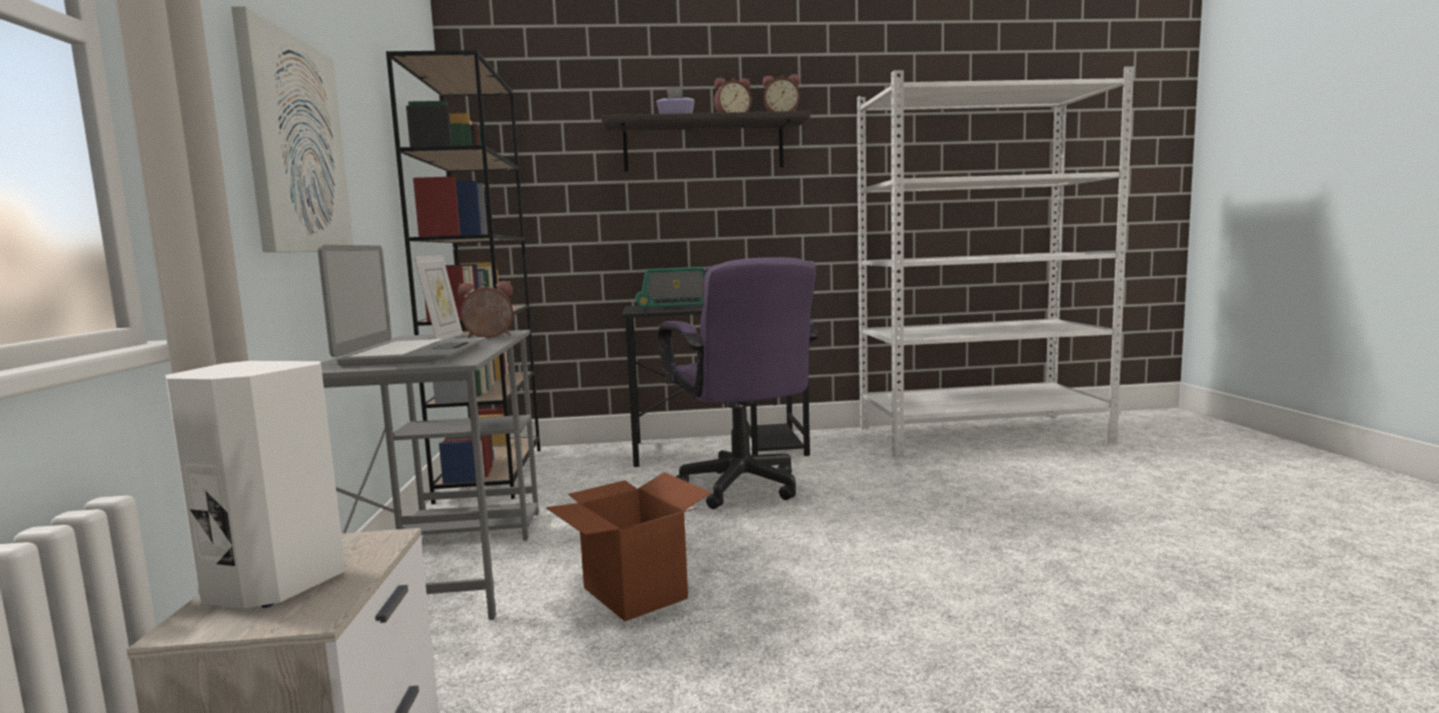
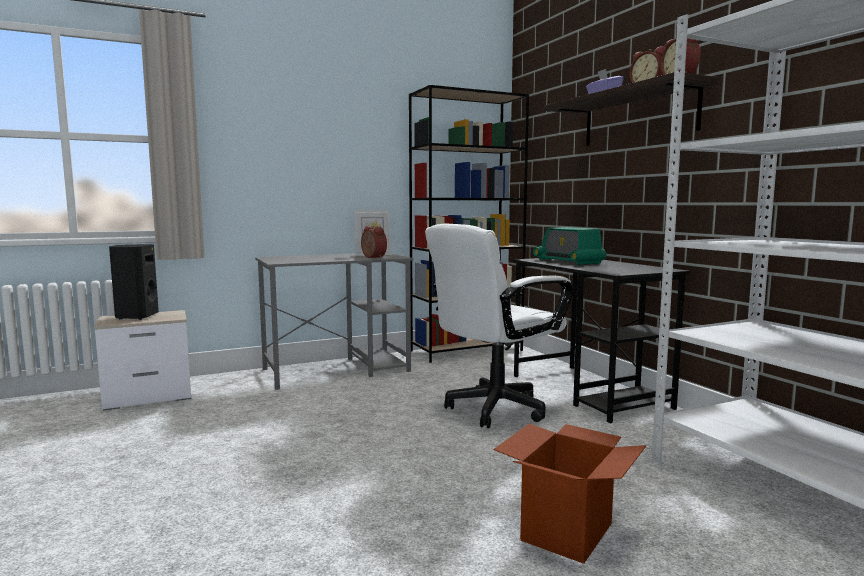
camera: 70 degrees right, 0 degrees up
(269, 586) = (136, 316): white speaker -> black speaker
(294, 146) = (292, 159): picture -> none
(413, 354) = (307, 258): laptop -> none
(634, 593) = (307, 409): cardboard box -> cardboard box (567, 531)
(744, 490) = (492, 412): purple office chair -> white office chair

